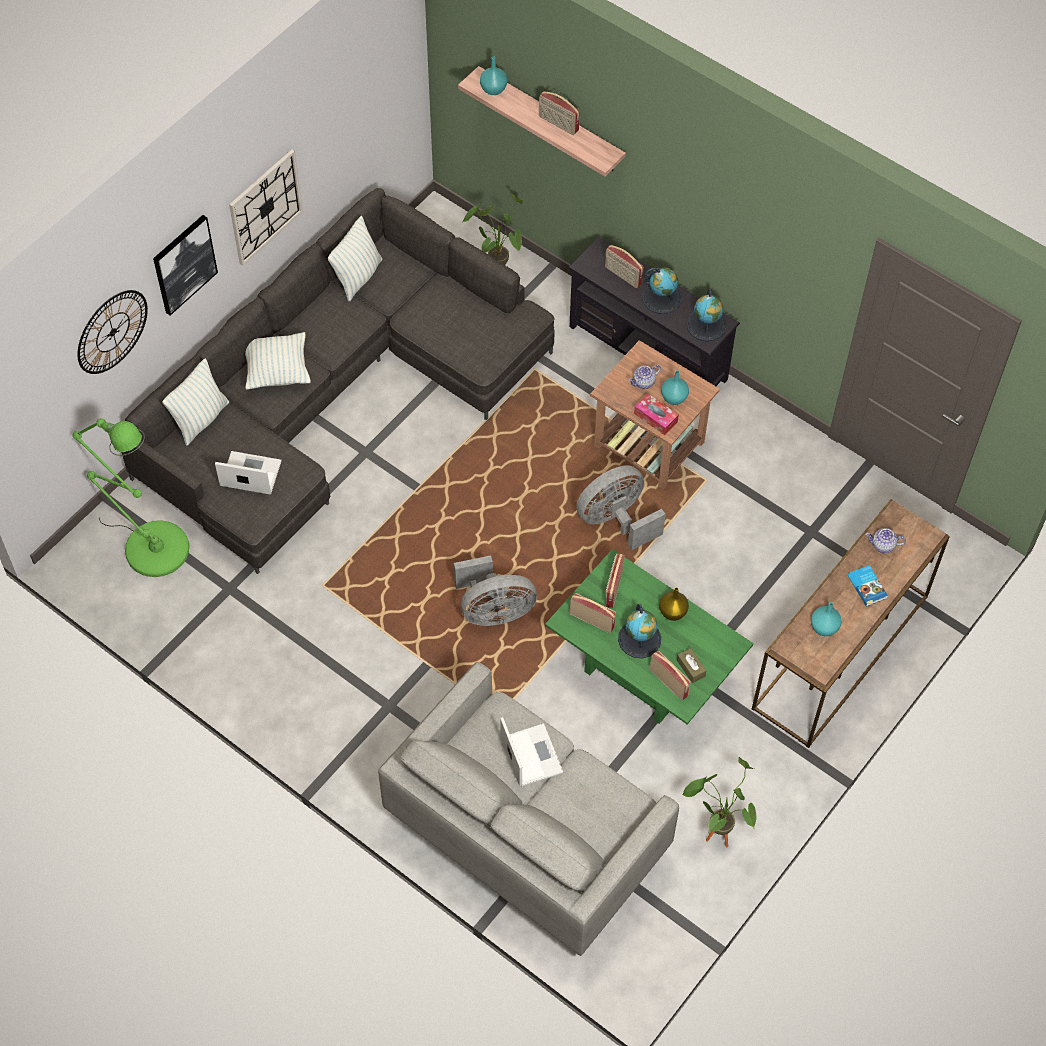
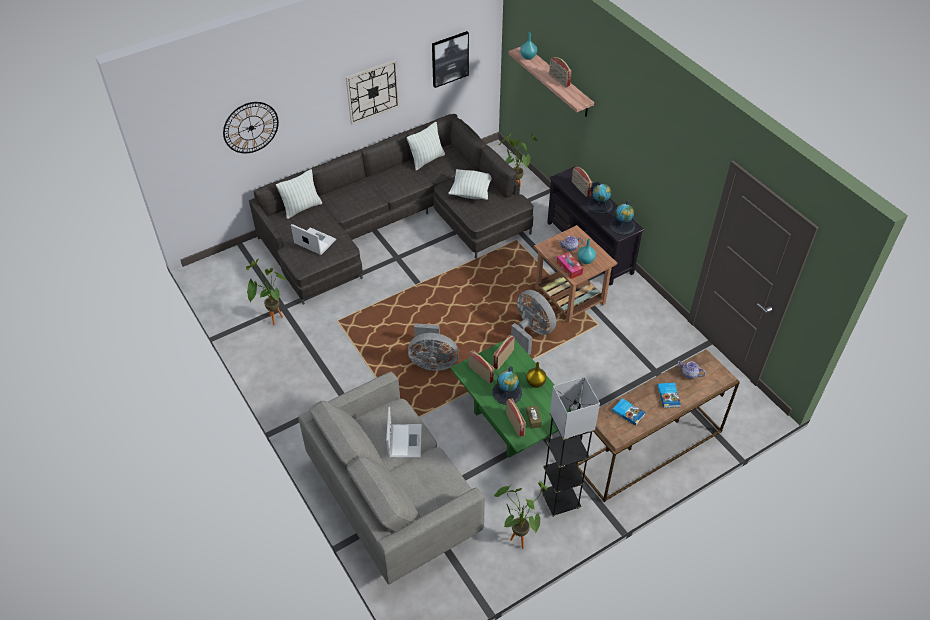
camera: 20 degrees right, 10 degrees down
(150, 544) = (251, 273): green floor lamp -> none
(184, 264) = (308, 104): picture -> picture (449, 59)
(222, 613) = (272, 319): none -> potted plant
(277, 371) = (357, 195): pillow -> pillow (471, 192)
(616, 520) = (531, 332): grey fan -> grey fan turned 60 degrees clockwise
(750, 764) = (560, 501): none -> grey floor lamp
(823, 627) = (628, 412): turquoise vase -> book

